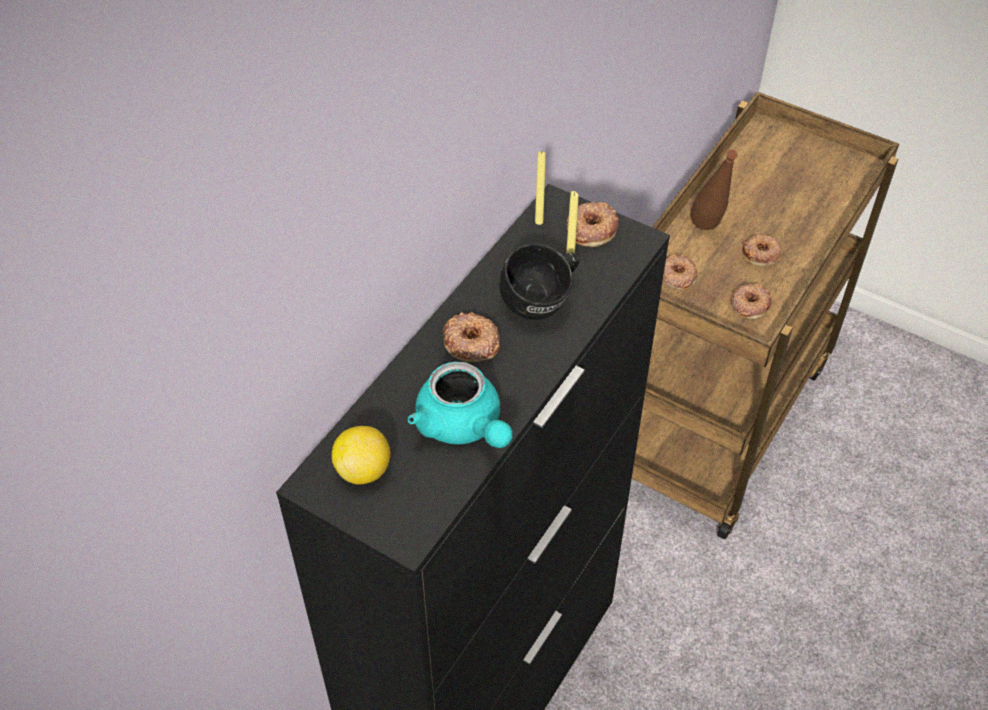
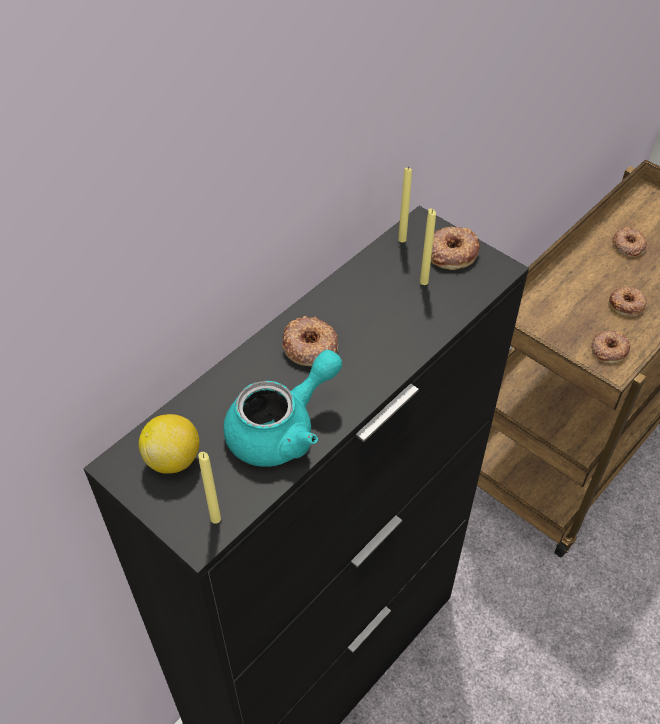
camera: 10 degrees right, 0 degrees up
(419, 520) = (215, 519): none -> yellow candle
(463, 426) = (282, 429): turquoise teapot -> turquoise teapot turned 105 degrees counterclockwise
(543, 303) = (389, 318): black mug -> none
(677, 275) = (544, 314): donut -> donut (628, 245)
(707, 233) = (579, 280): brown bottle -> none

